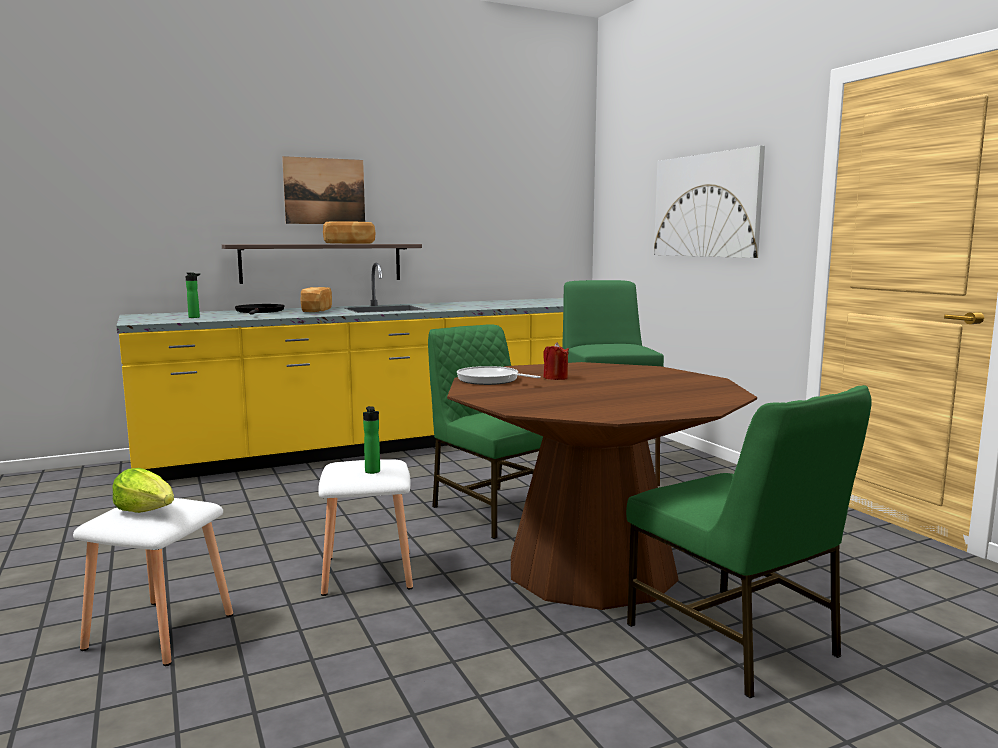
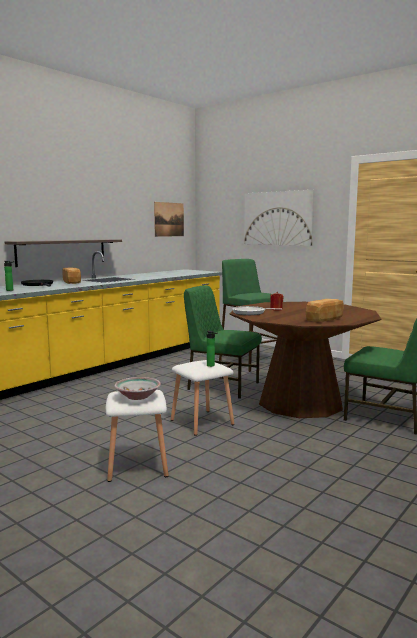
camera: 25 degrees left, 0 degrees up
(147, 511) = (137, 396): lettuce -> bowl
(324, 191) = (62, 206): picture -> picture (169, 219)
(349, 243) = (81, 239): bread -> bread (325, 319)

